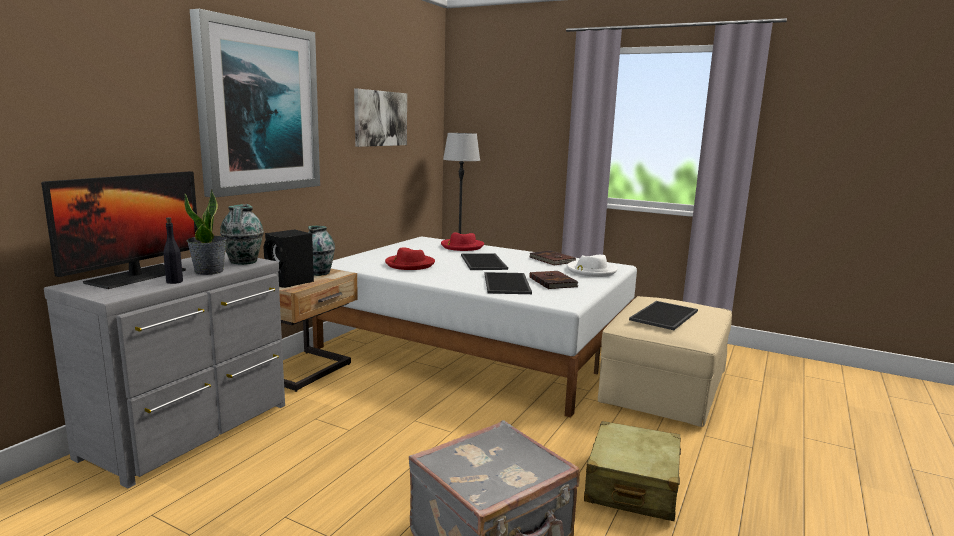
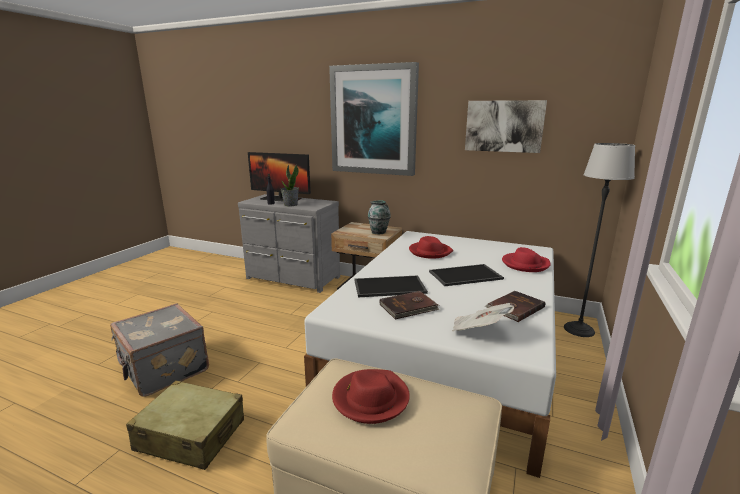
camera: 85 degrees right, 5 degrees up
(243, 262) = (312, 206): vase -> none
(291, 282) = (353, 230): black speaker -> none
(591, 271) = (478, 331): white hat -> newspaper
(665, 316) = (370, 398): tray -> red hat

